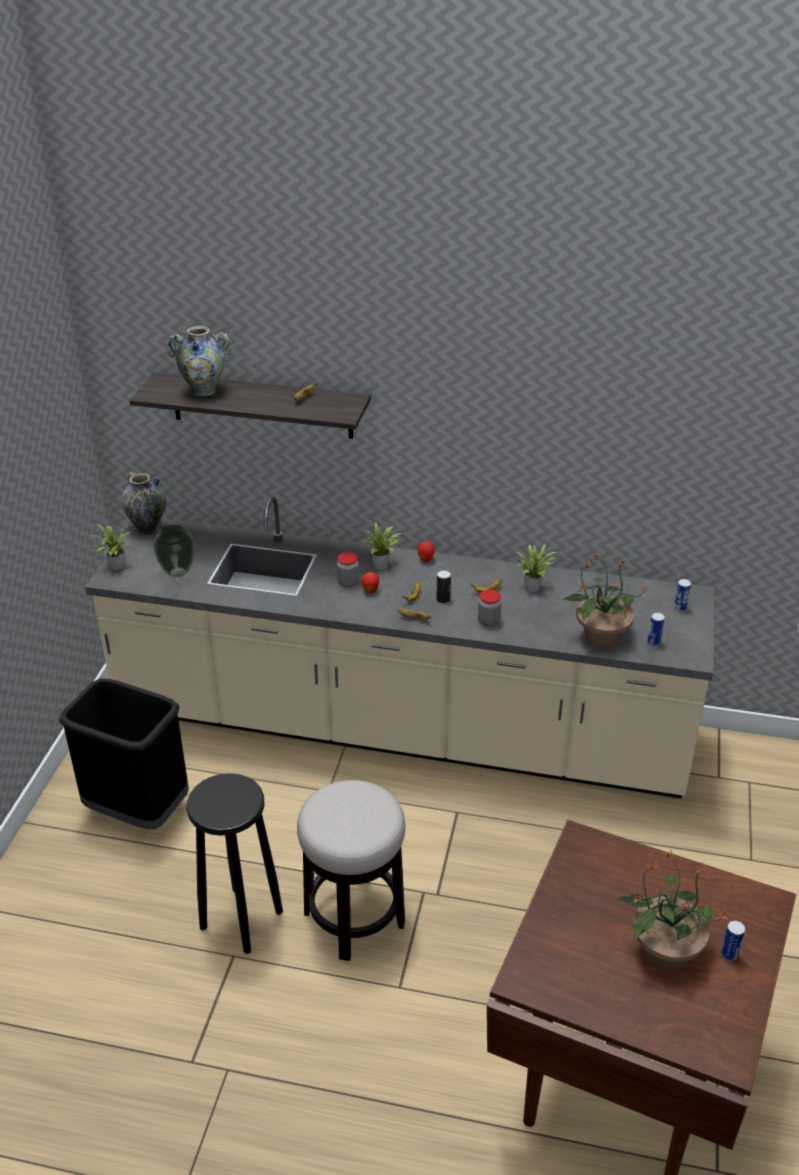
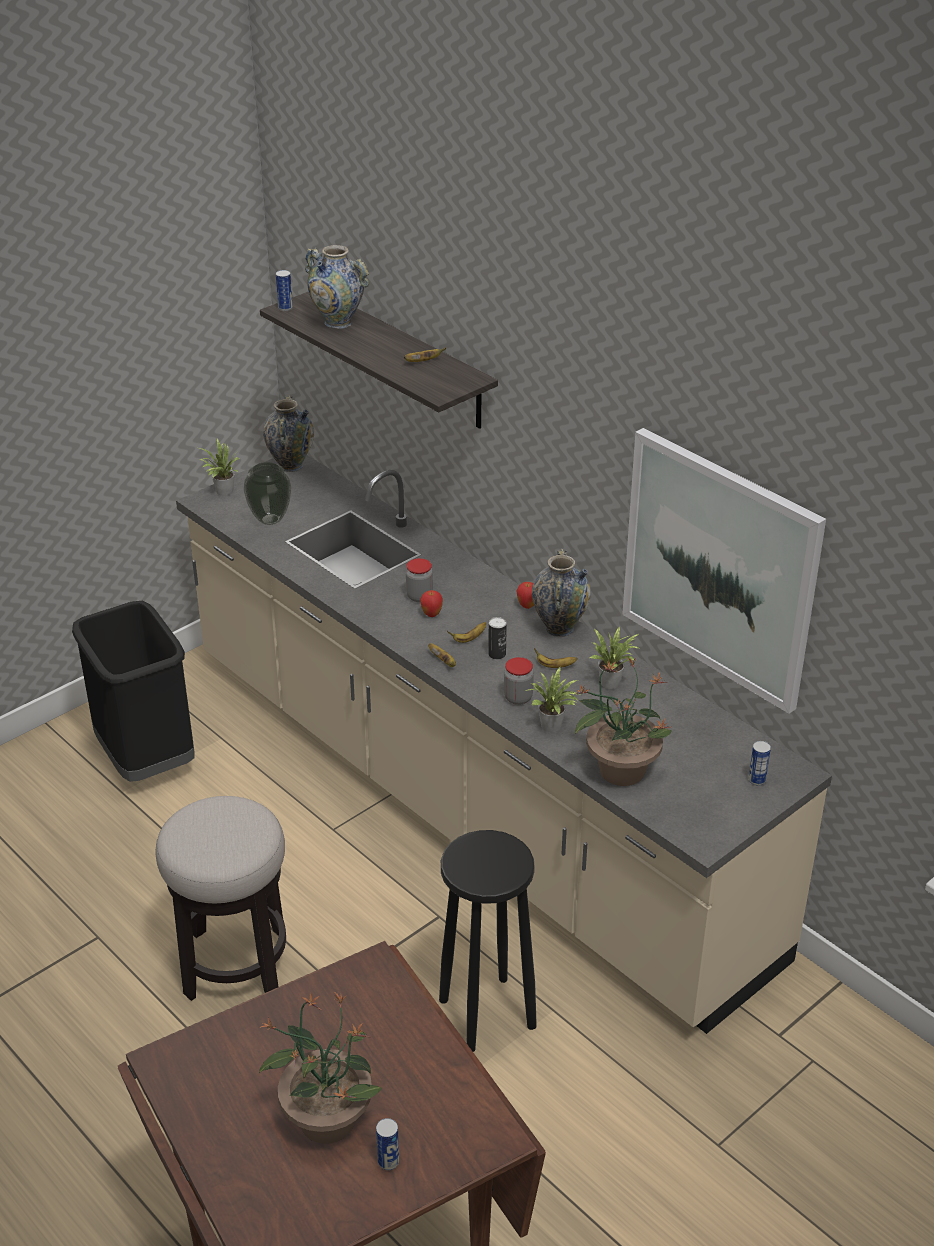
camera: 35 degrees right, 0 degrees up
(240, 920) = (135, 908): black stool -> black stool (486, 1013)
(382, 565) = (475, 593): potted plant -> potted plant (553, 727)
(462, 566) = (559, 628): none -> vase
(603, 473) = (719, 568): none -> picture
(653, 642) = (676, 803): can -> can (285, 308)

